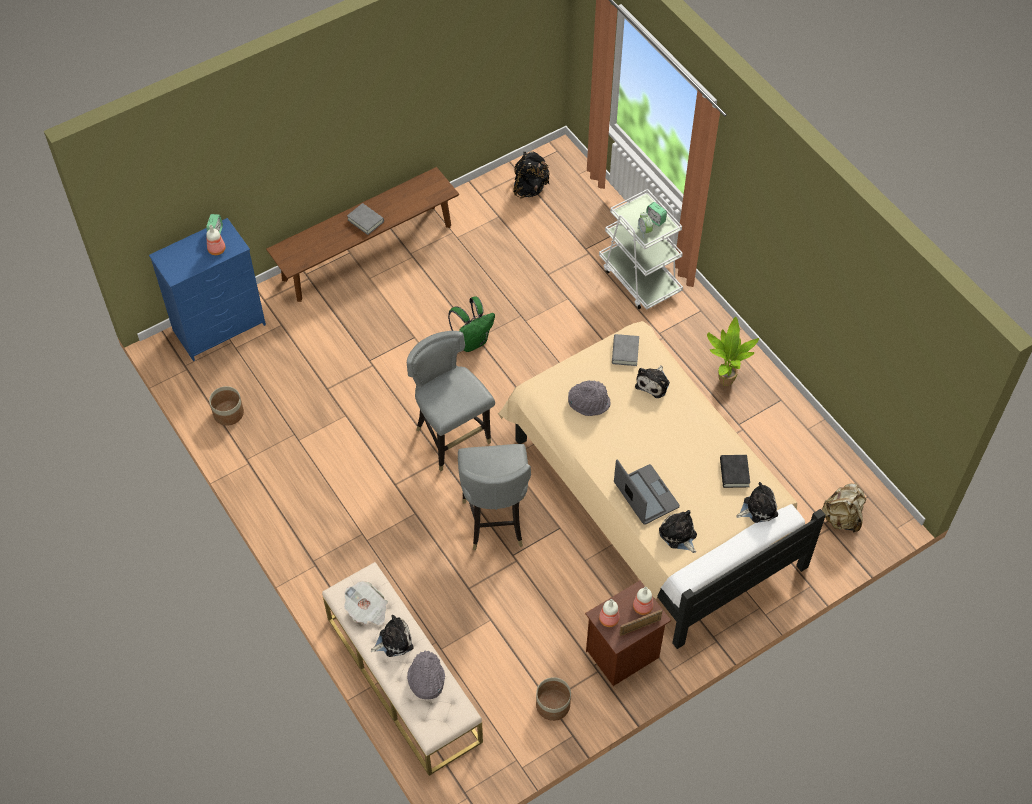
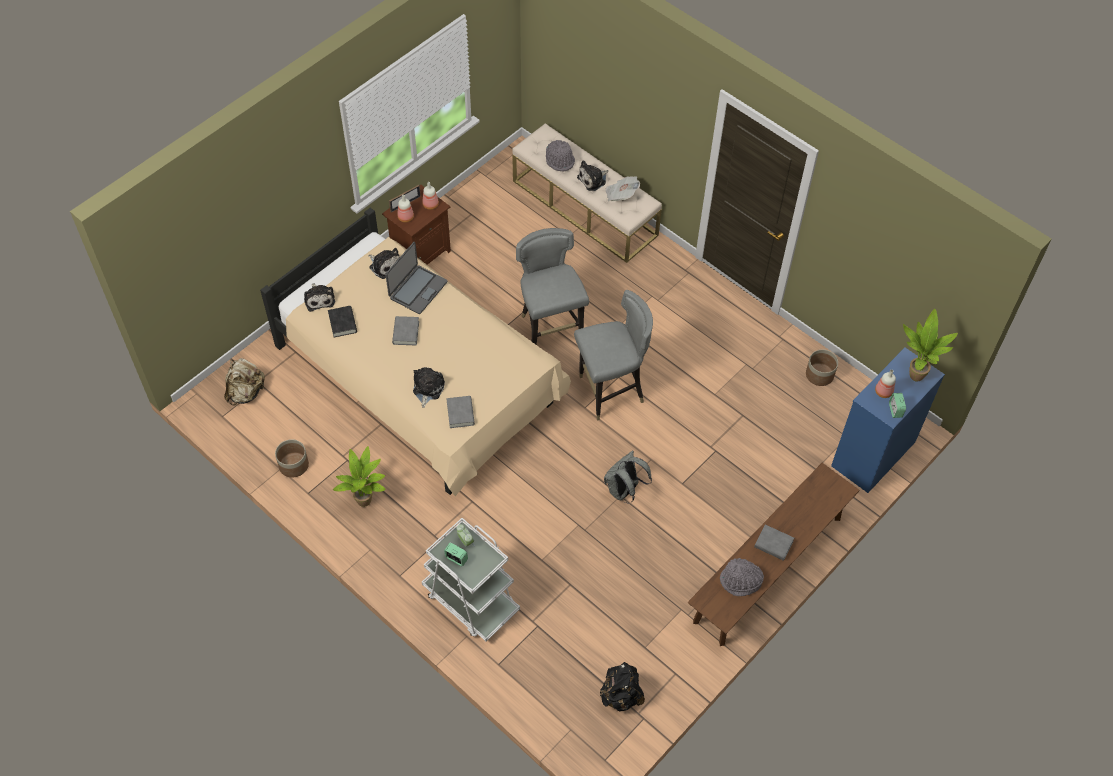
camera: 165 degrees right, 0 degrees up
(179, 259) = (913, 375): none -> potted plant
(452, 439) = (610, 392): grey chair -> grey chair turned 60 degrees counterclockwise
(472, 341) = (624, 491): green backpack -> grey backpack
(553, 705) = (467, 212): planter -> planter (293, 465)
(589, 402) = (483, 359): grey hat -> grey hat (740, 581)
(645, 496) = (417, 290): laptop -> laptop turned 105 degrees counterclockwise
(666, 447) = (406, 332): none -> grey book
(758, 508) = (319, 299): plush toy -> plush toy turned 75 degrees counterclockwise

